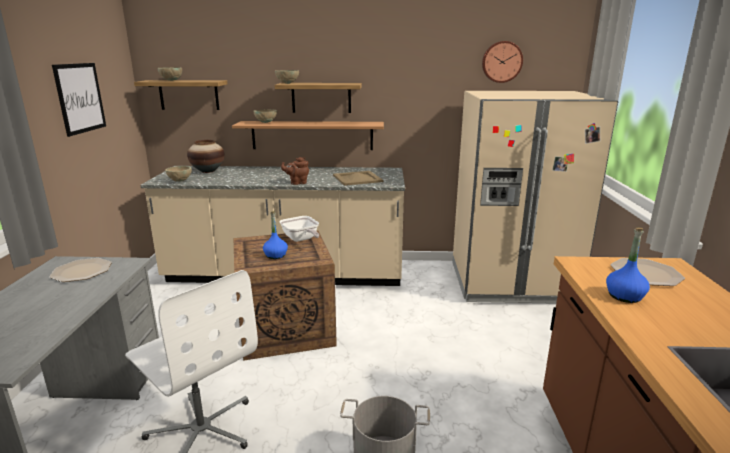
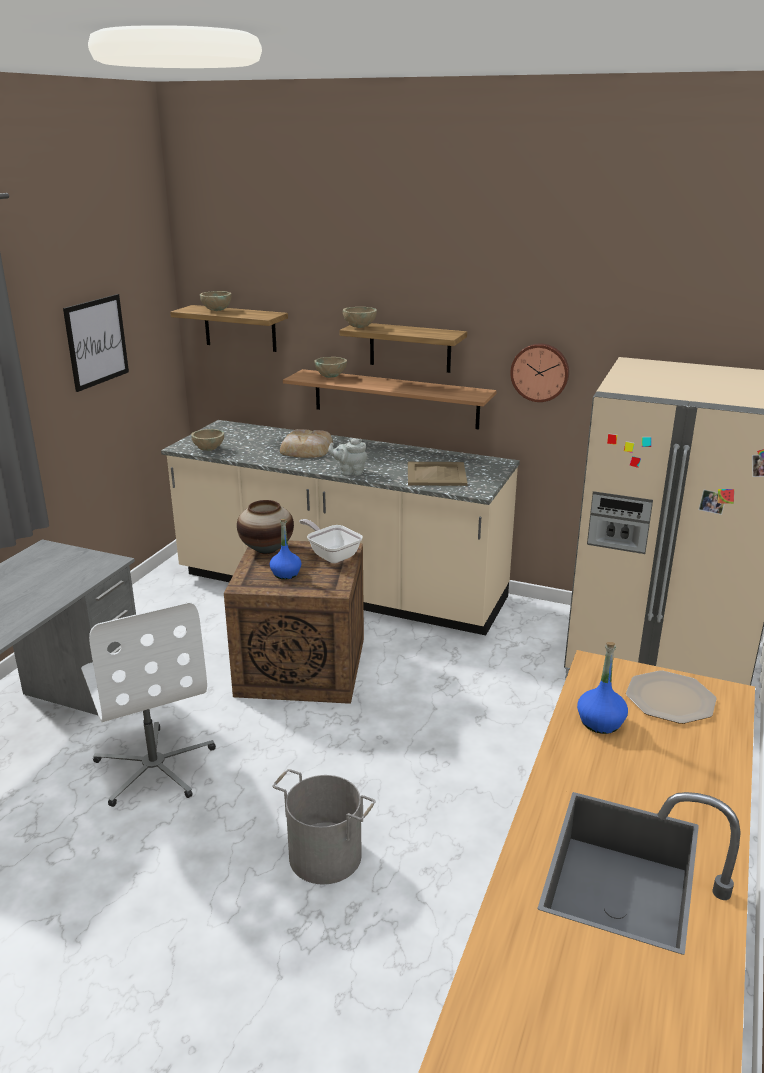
camera: 20 degrees right, 5 degrees up
(82, 271) = (59, 564): plate -> none
(208, 171) = (252, 435): vase -> vase (267, 549)
(254, 175) = (306, 449): none -> bread
(297, 183) = (350, 472): brown teapot -> grey teapot
(301, 239) = (331, 555): frying pan -> frying pan turned 150 degrees clockwise
(501, 62) = (684, 316): wall clock -> wall clock (540, 372)

